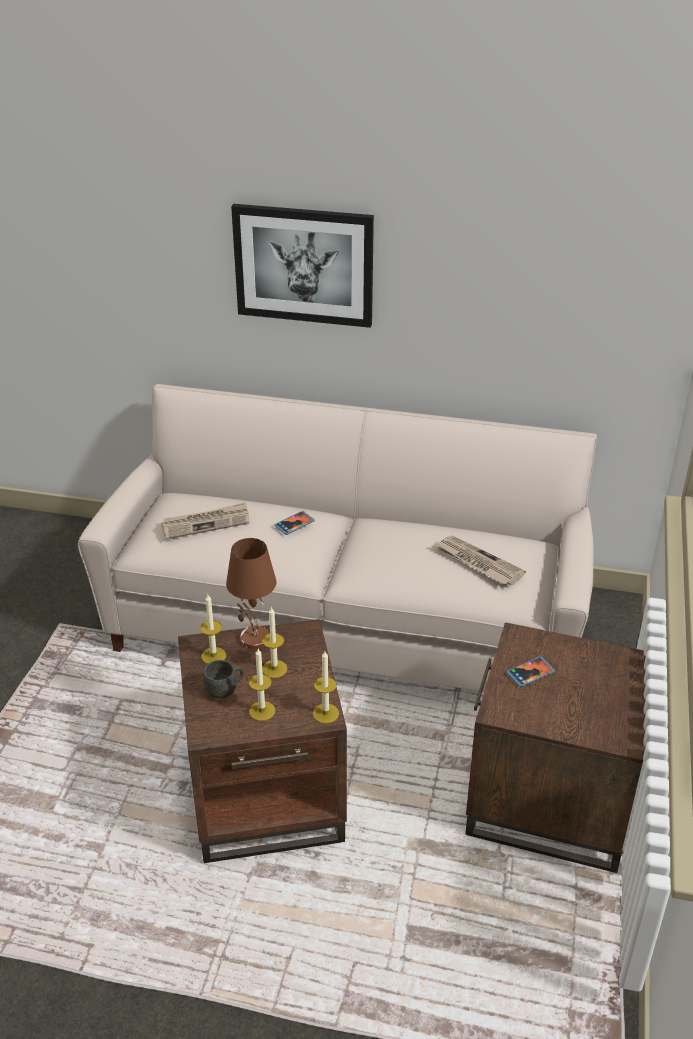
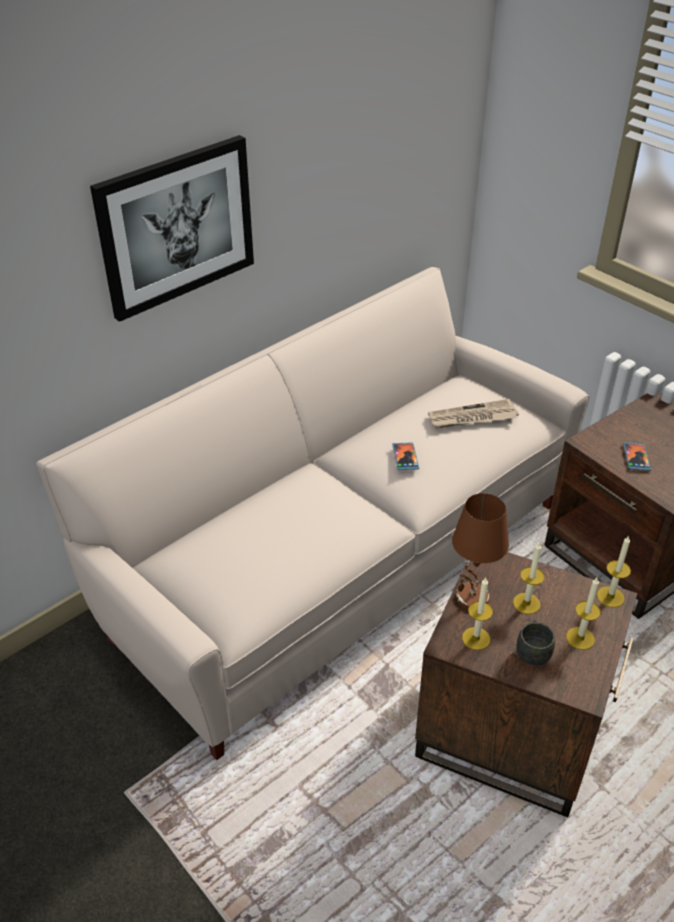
camera: 55 degrees left, 5 degrees up
(206, 523) = (250, 554): newspaper -> none
(294, 524) = (313, 495): phone -> phone (405, 457)

